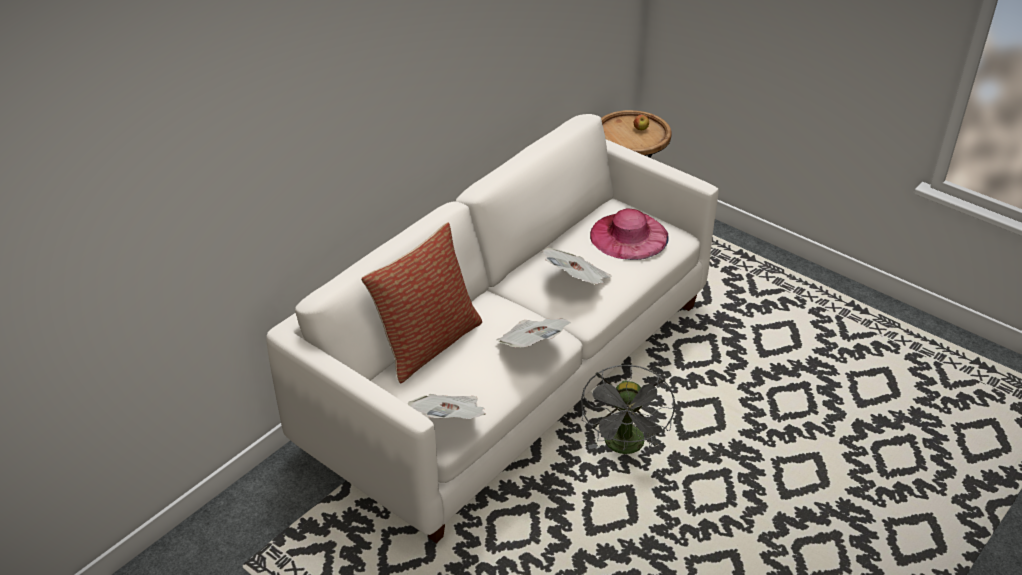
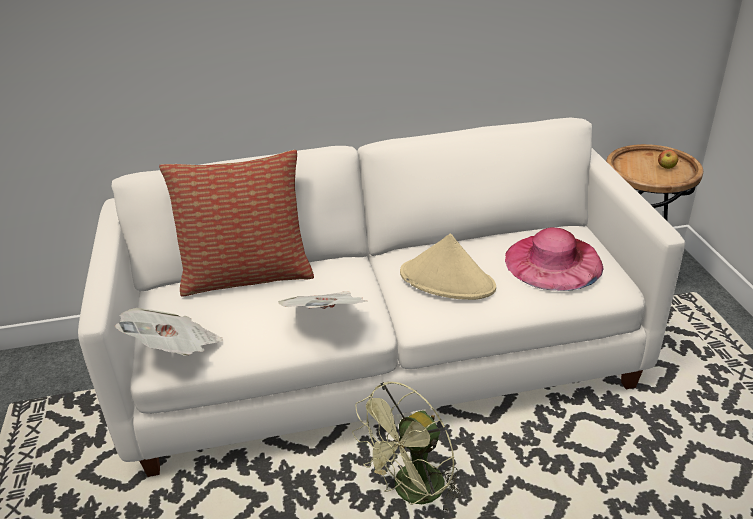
camera: 40 degrees right, 5 degrees down
(577, 281) = (447, 281): newspaper -> beige hat
(625, 447) = (412, 493): grey fan -> green fan

